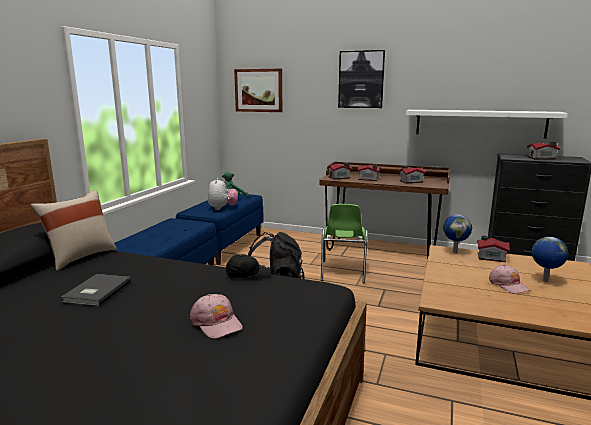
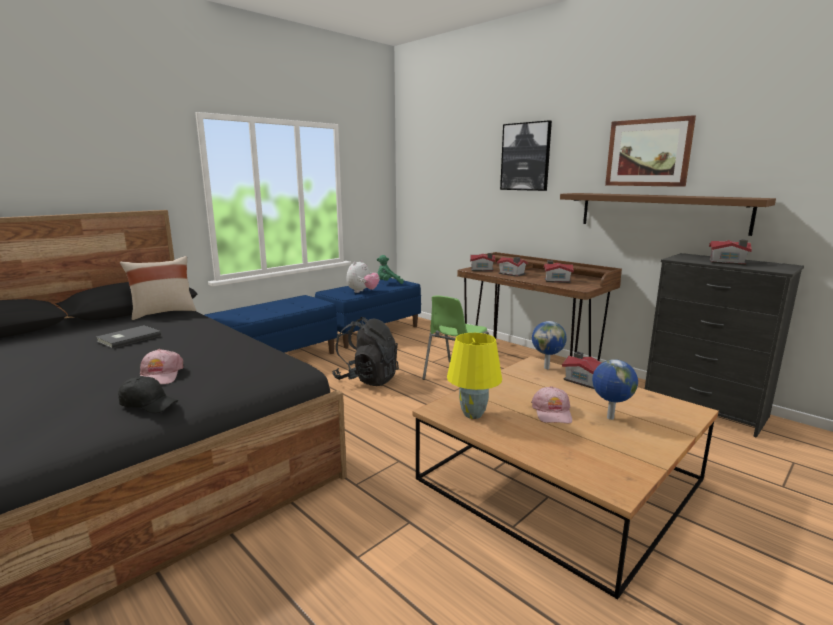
camera: 25 degrees right, 0 degrees up
(247, 275) = (250, 345): black cap -> black cap (149, 404)
(258, 90) = (429, 170): picture -> picture (648, 153)
(463, 299) = (472, 414): none -> yellow table lamp
(479, 123) = (660, 212): white shelf -> brown shelf

